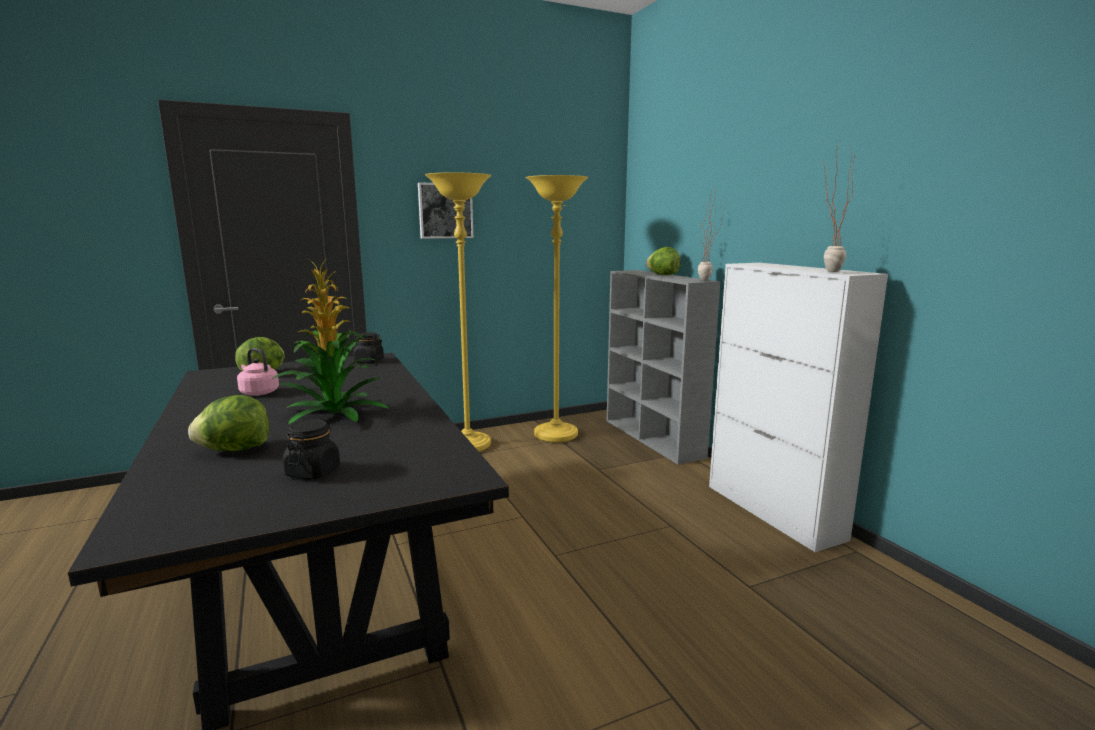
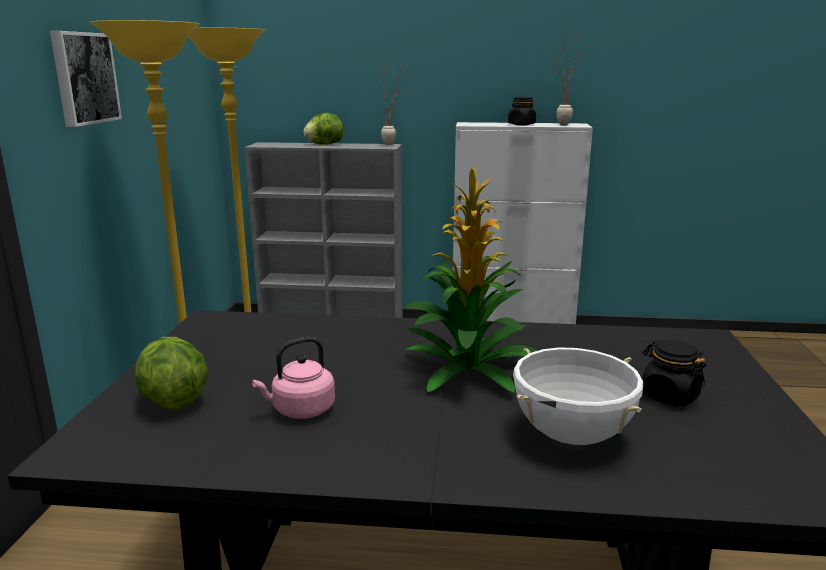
camera: 60 degrees left, 5 degrees up
(235, 450) = (572, 435): lettuce -> white cooking pot
(368, 361) = (226, 327): black jar -> black jar (521, 124)

